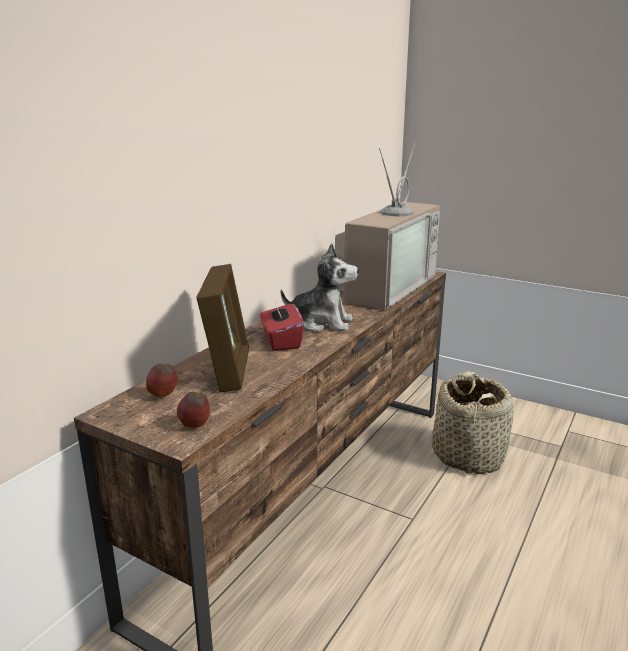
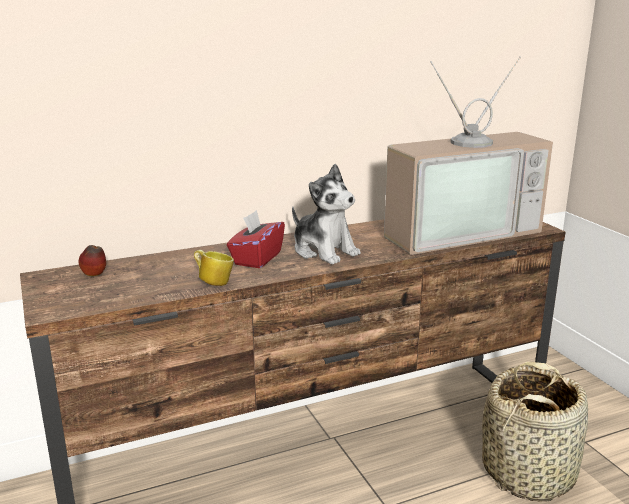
camera: 35 degrees right, 0 degrees up
(195, 427) = (74, 306): apple -> none
(228, 370) = (172, 270): picture frame -> none
(283, 370) = (214, 283): none -> mug

